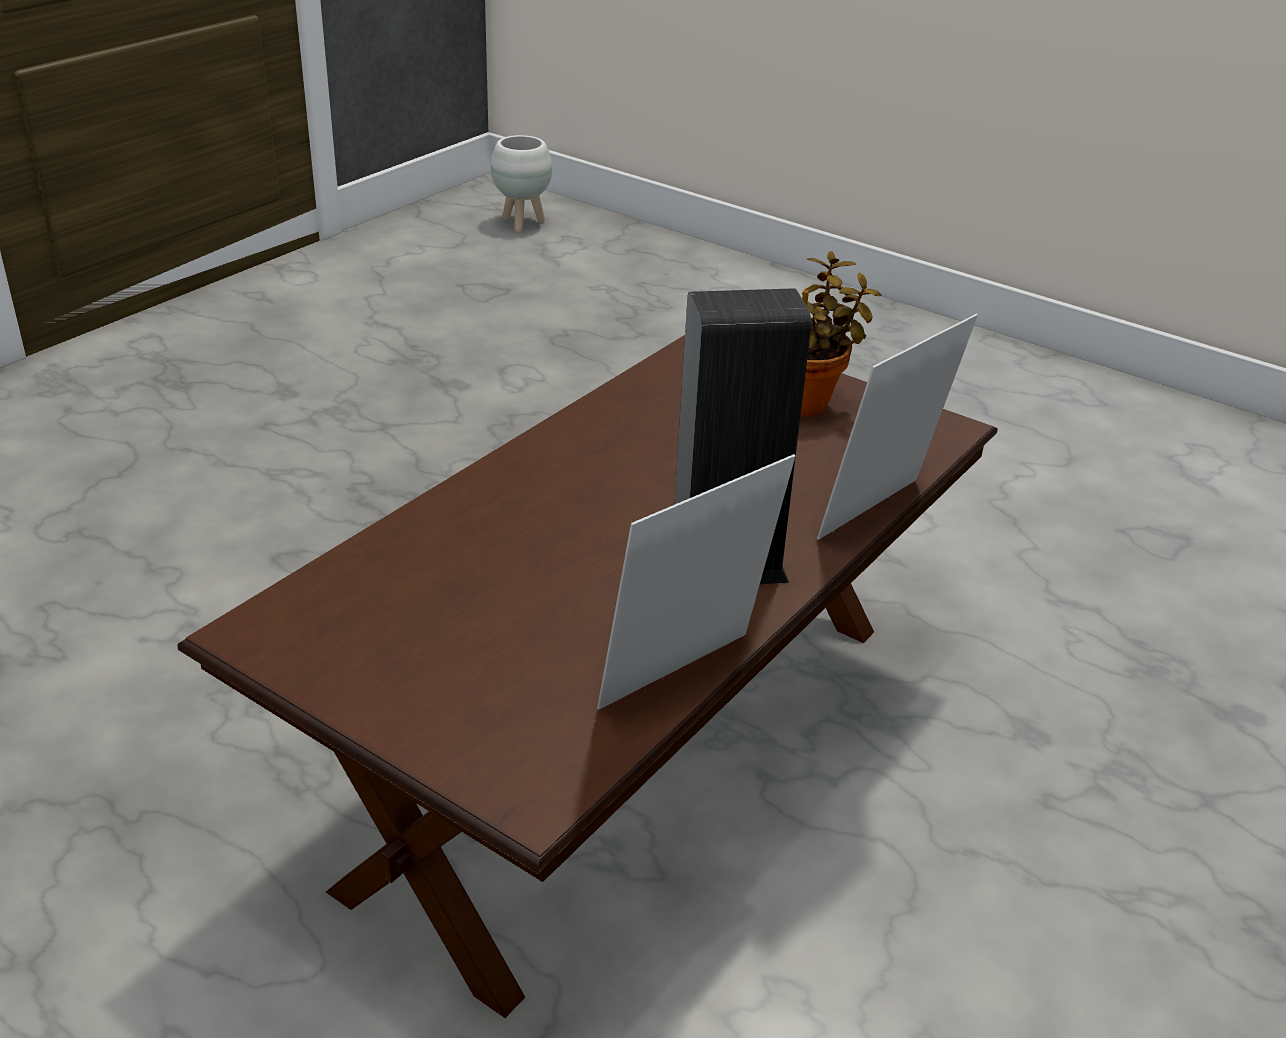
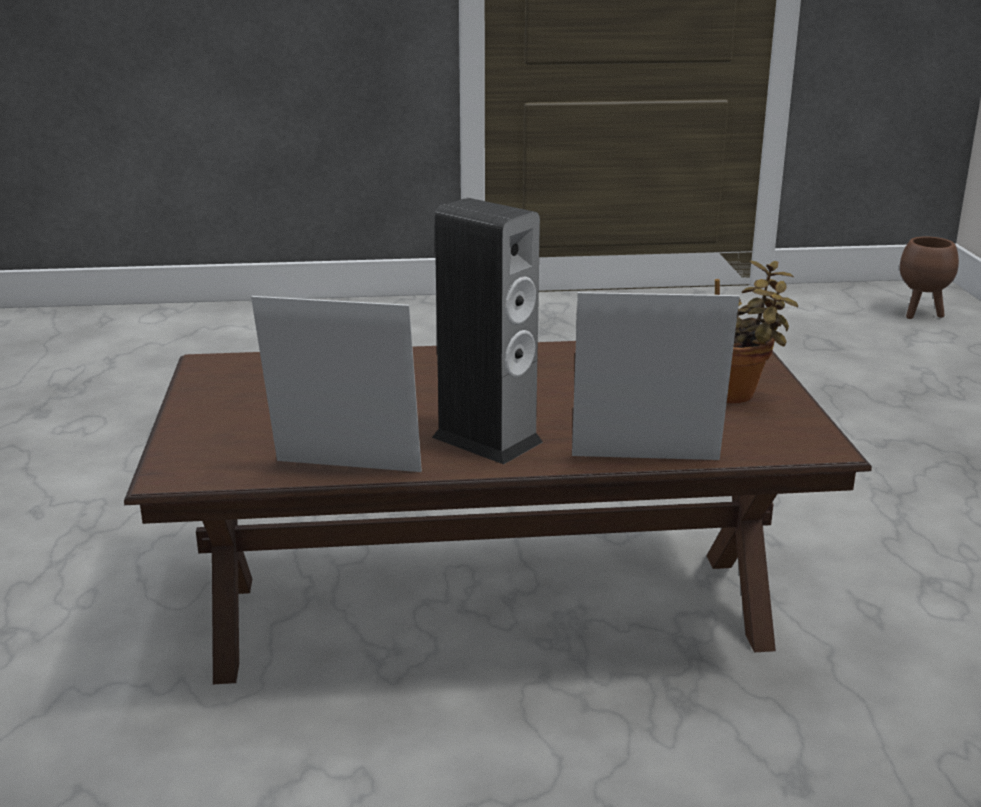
camera: 50 degrees right, 10 degrees down
(522, 224) = (921, 314): white planter -> brown planter

